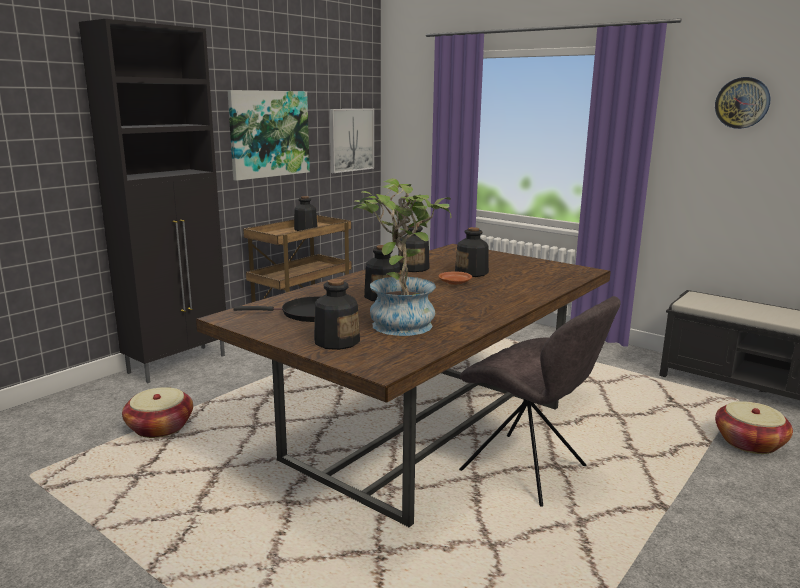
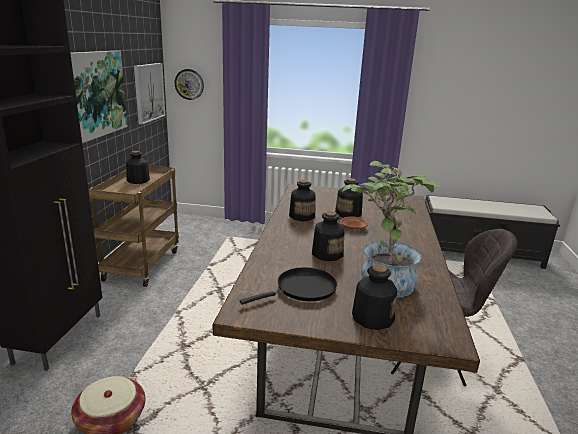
camera: 30 degrees left, 5 degrees up
(742, 103) = (464, 69): wall clock -> wall clock (189, 84)
(749, 443) = (510, 294): basket -> none

